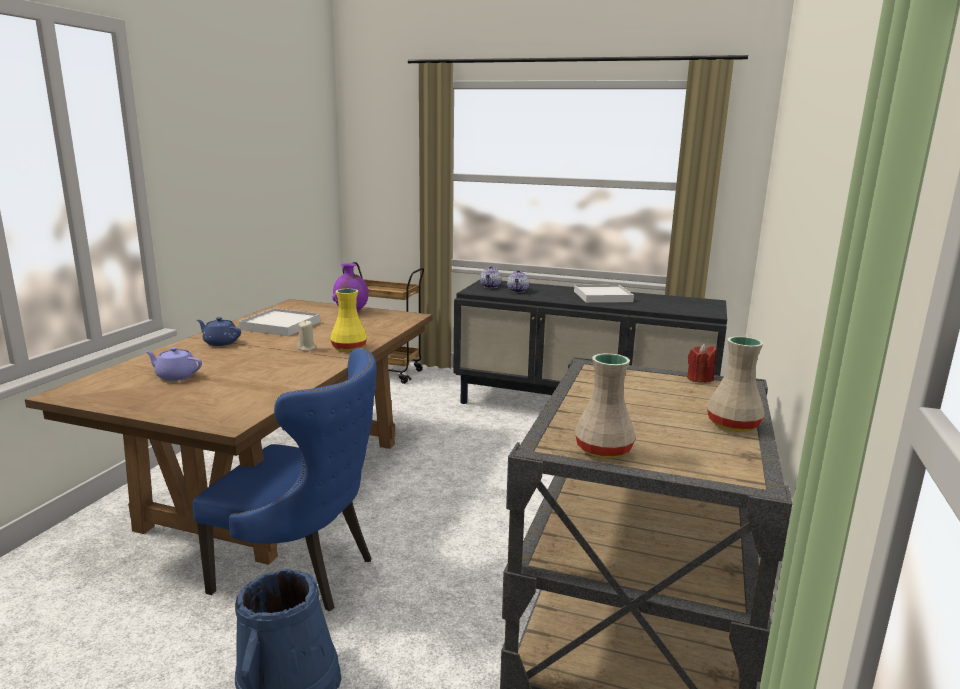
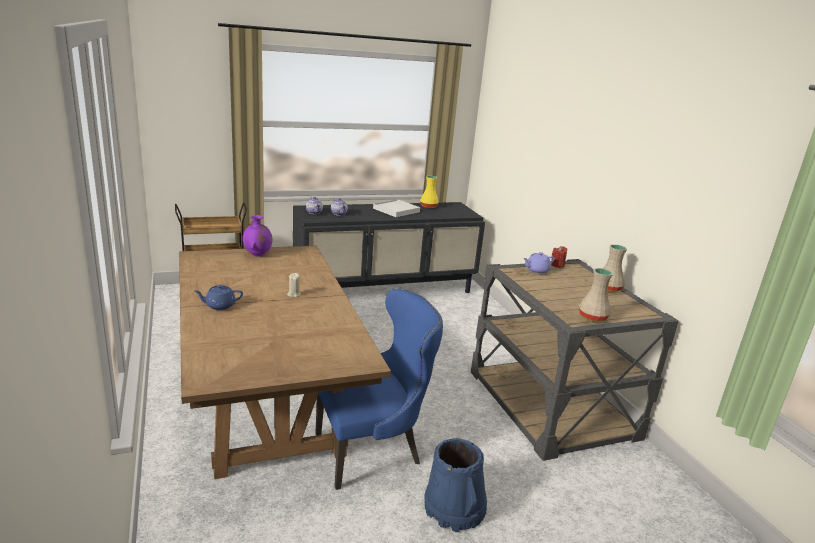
camera: 40 degrees left, 5 degrees up
(175, 376) = (254, 342): purple teapot -> purple teapot (537, 270)
(280, 325) = (231, 279): white tray -> none
(350, 348) = (321, 286): yellow vase -> yellow vase (429, 206)

